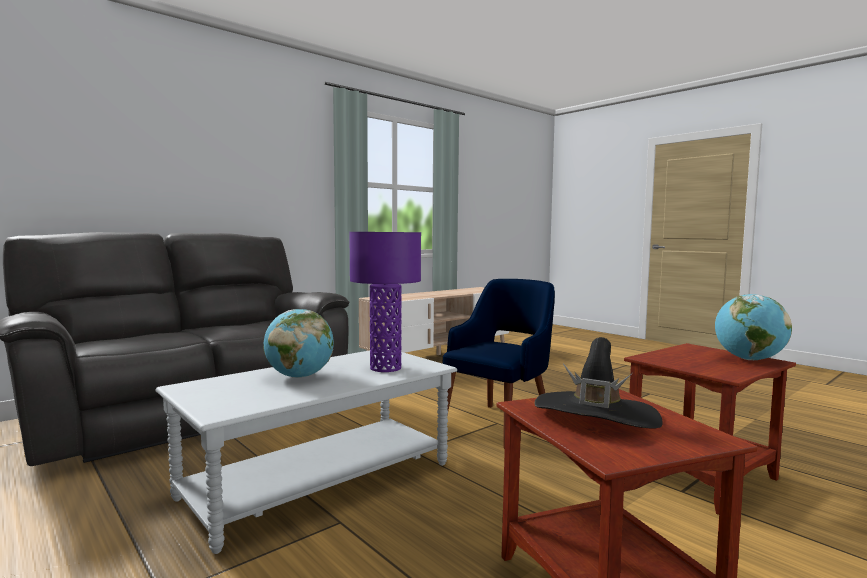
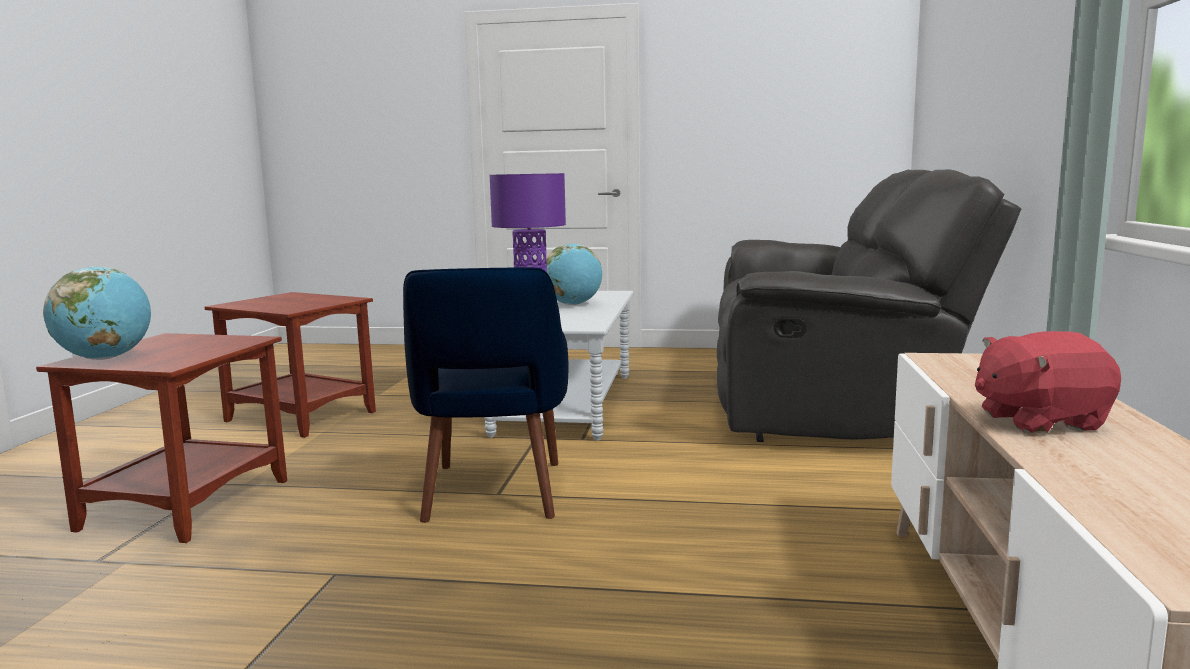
camera: 140 degrees right, 5 degrees up
(439, 294) = (1038, 421): none -> red plush toy
(596, 415) = (301, 302): black hat -> none

